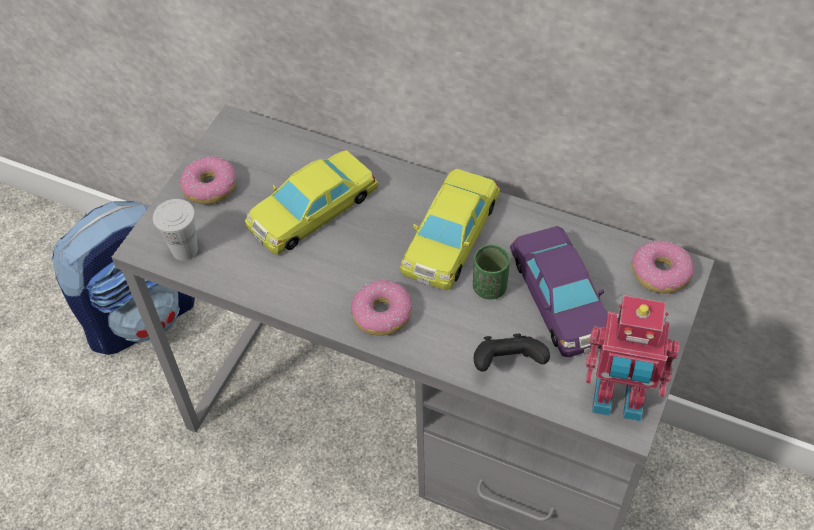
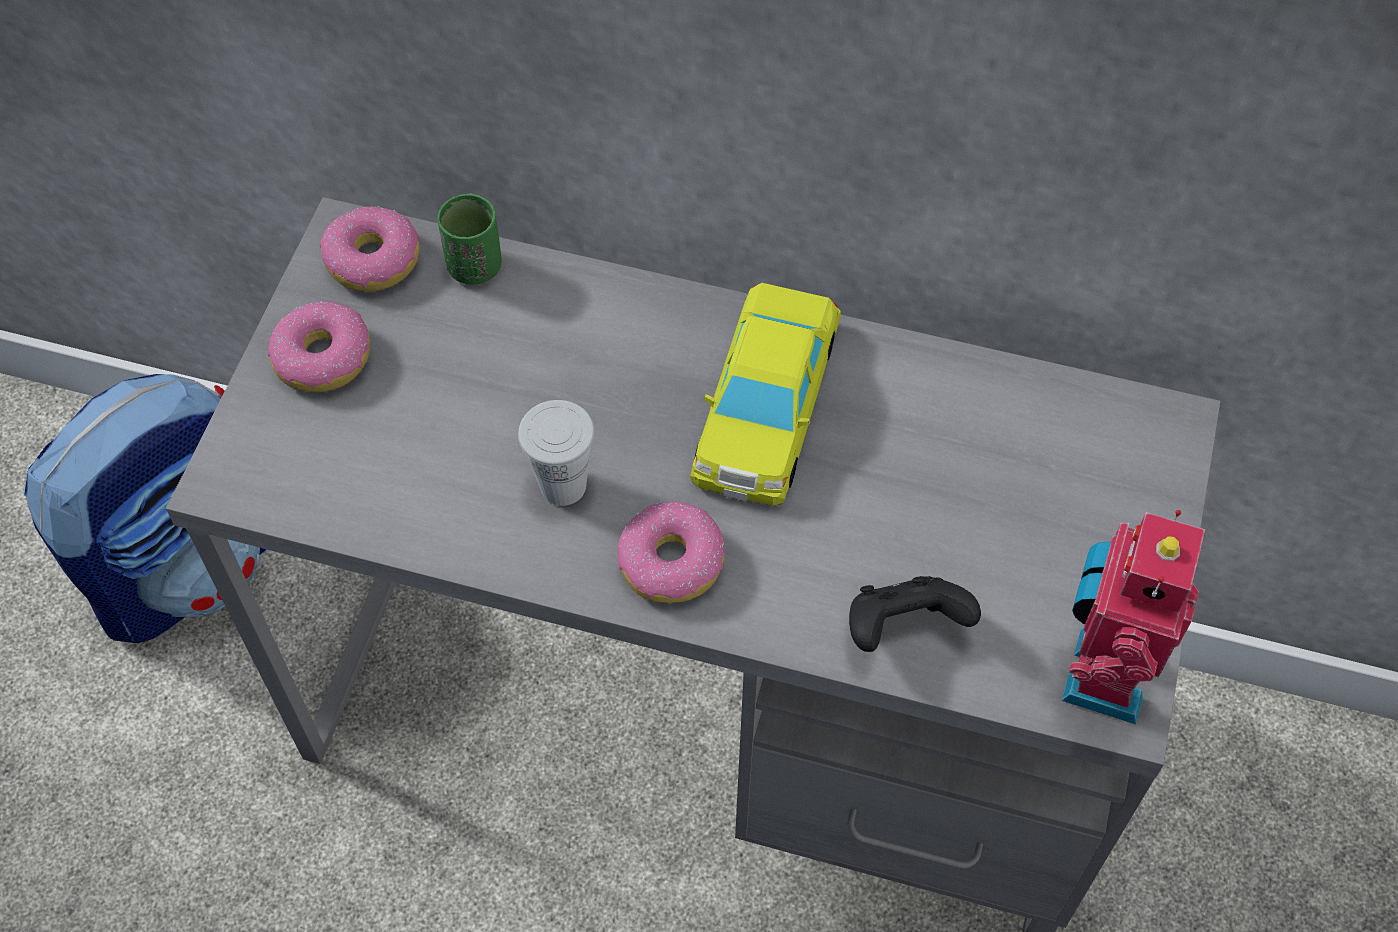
camera: 10 degrees left, 5 degrees up
(185, 250) = (298, 481): white cup -> white cup (563, 485)
(312, 208) = (514, 379): yellow toy car -> none
(489, 287) = (849, 492): green cup -> green cup (475, 266)
(561, 297) = (974, 496): purple toy car -> none
(618, 401) = (1100, 673): toy robot -> toy robot turned 105 degrees clockwise
(660, 273) = (1135, 434): donut -> donut (373, 260)

